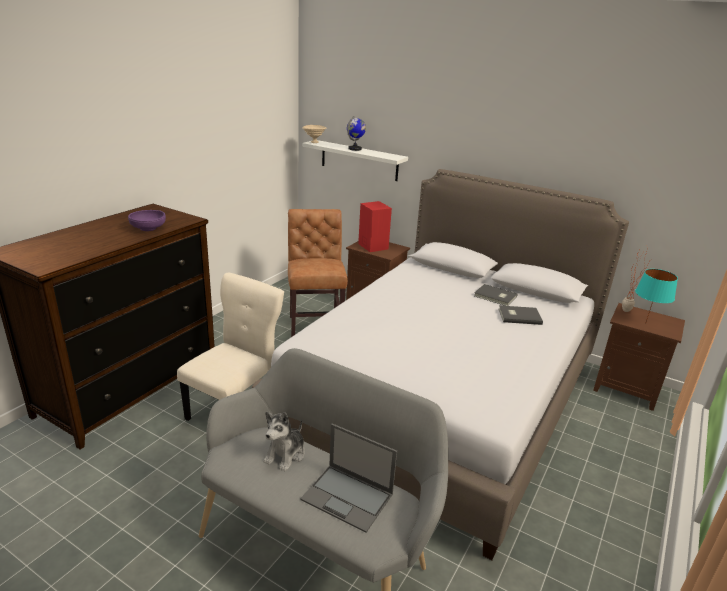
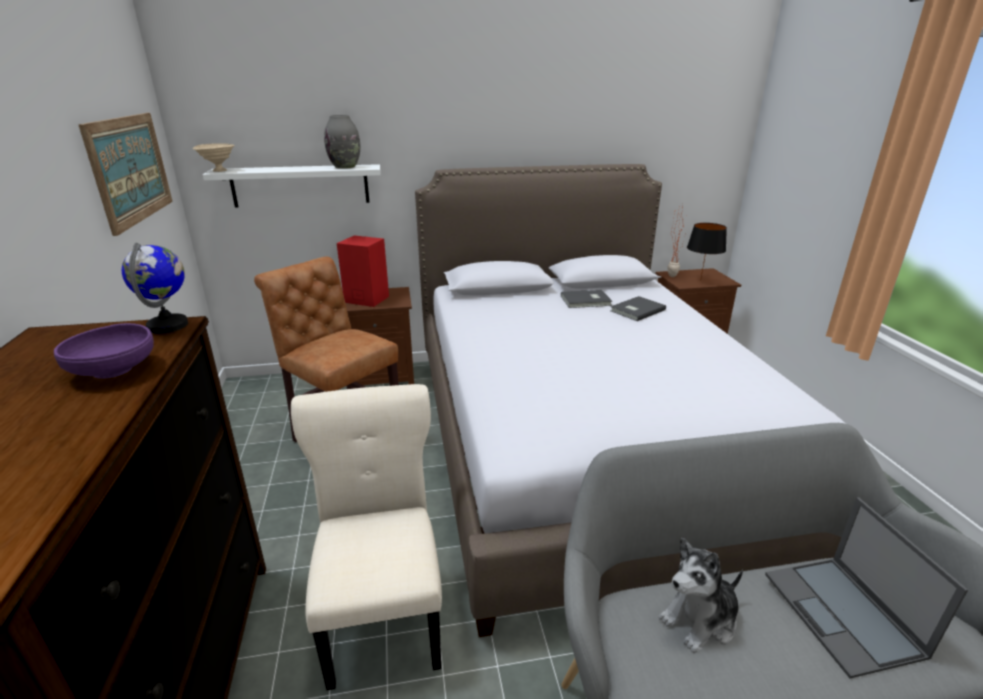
camera: 40 degrees left, 0 degrees up
(256, 135) = (130, 169): none -> picture
(286, 454) = (700, 620): plush toy -> plush toy turned 75 degrees clockwise
(348, 497) = (843, 615): laptop -> laptop turned 90 degrees clockwise
(355, 149) = (296, 168): globe -> globe (168, 325)
(382, 154) = (345, 167): none -> grey vase
(645, 323) = (700, 280): turquoise table lamp -> black table lamp

